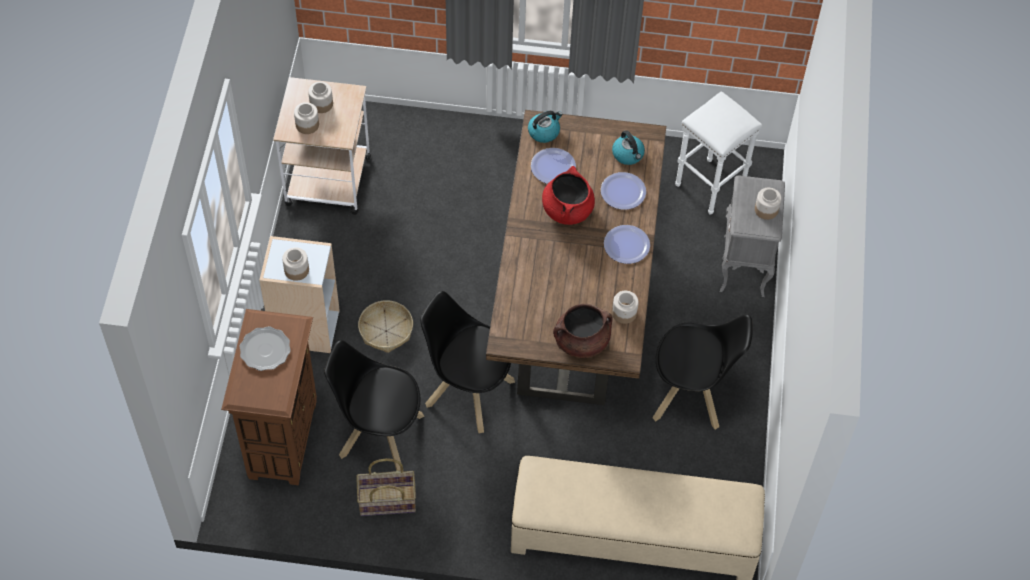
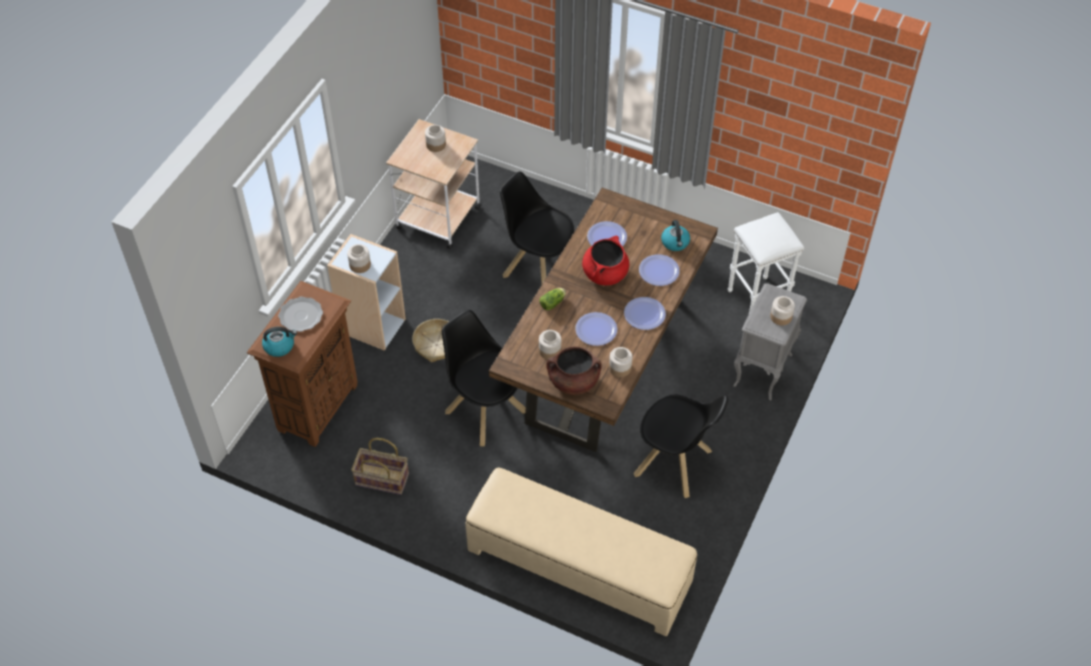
camera: 20 degrees right, 5 degrees down
(307, 125) = (417, 158): jar -> jar (549, 351)
(379, 434) = (397, 424): black chair -> black chair (538, 268)
(525, 257) = (553, 302): none -> lettuce
(544, 132) = (610, 208): kettle -> kettle (279, 346)
(582, 276) = (596, 330): none -> plate

